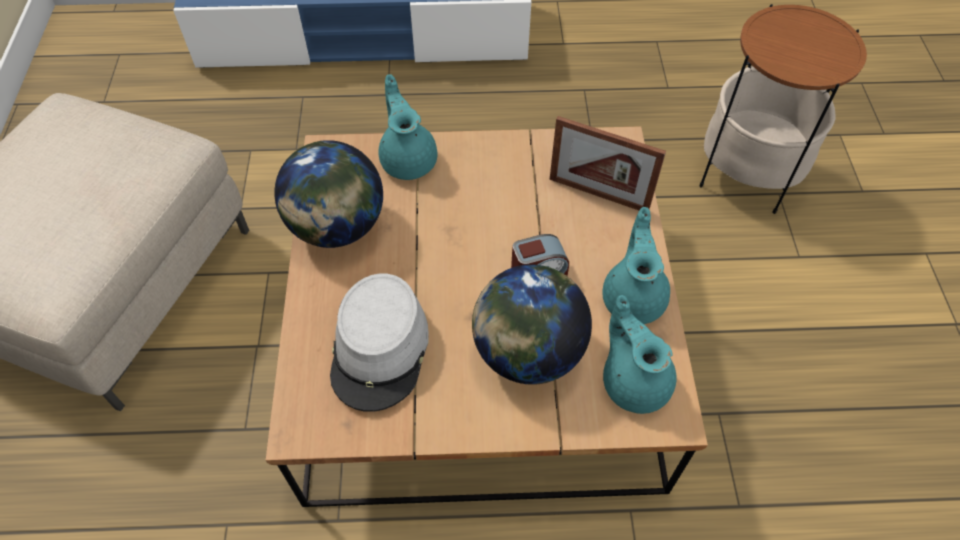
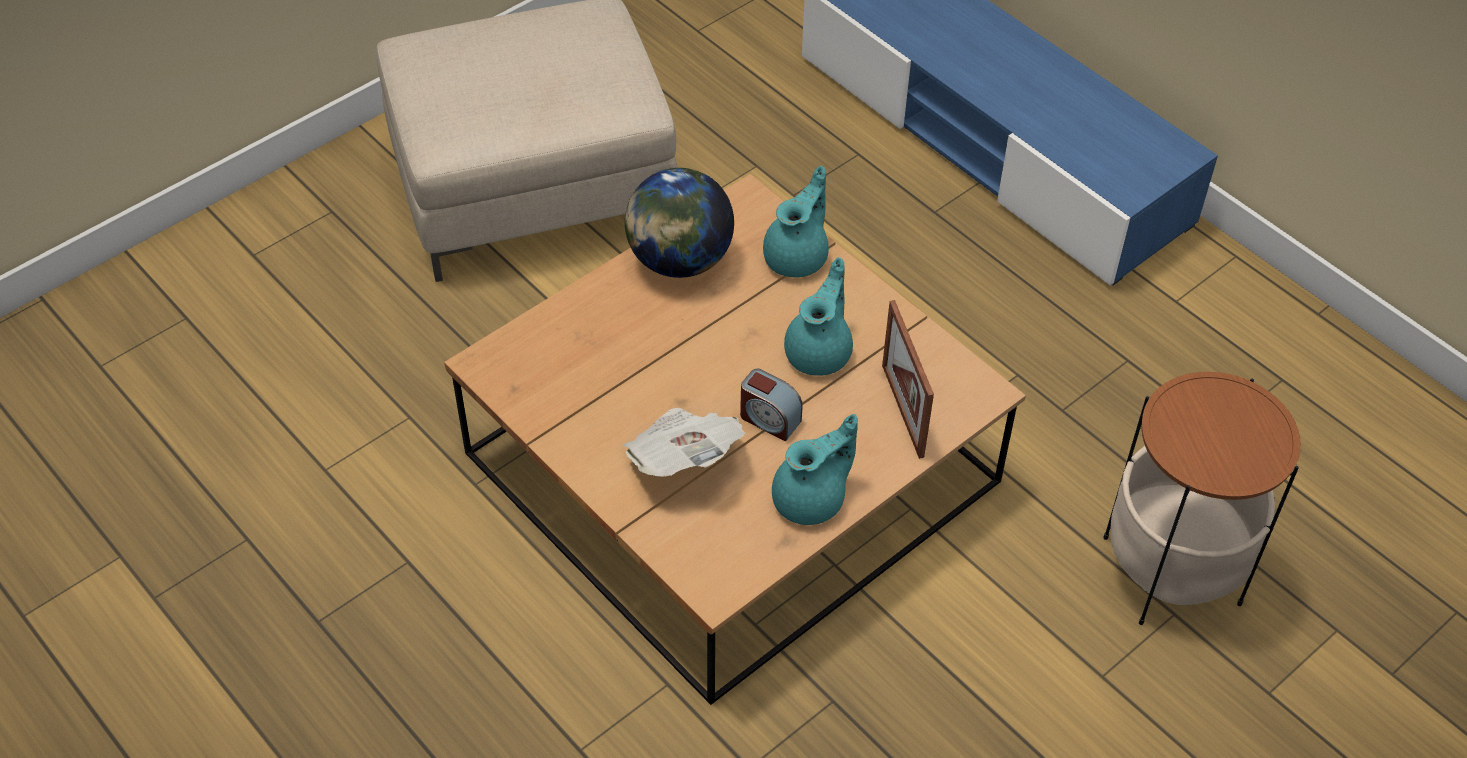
camera: 50 degrees right, 5 degrees down
(380, 349) = (594, 365): grey hat -> none
(527, 352) = (683, 459): globe -> newspaper
(634, 381) = (725, 546): turquoise teapot -> turquoise teapot (820, 352)

